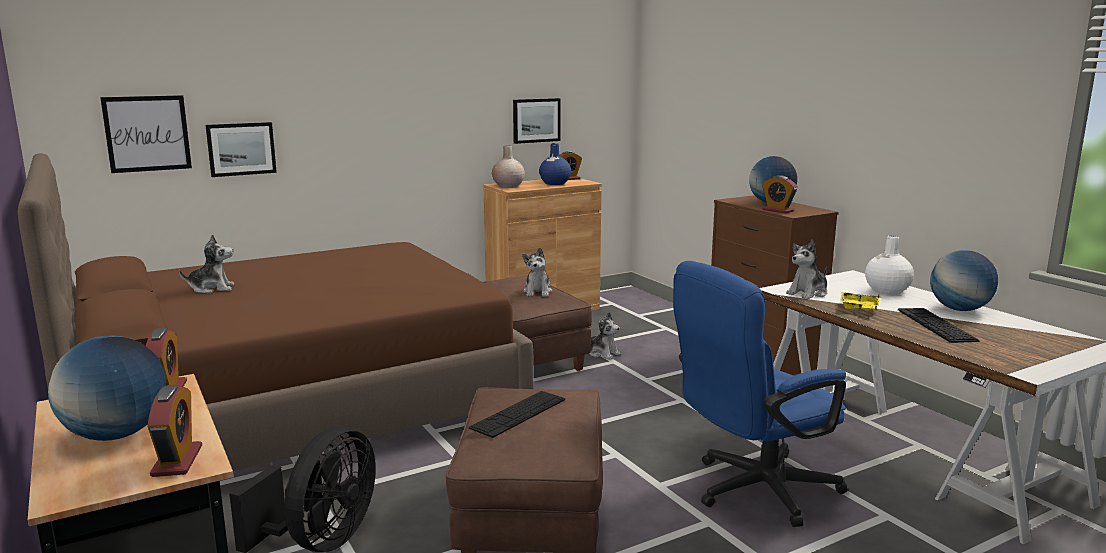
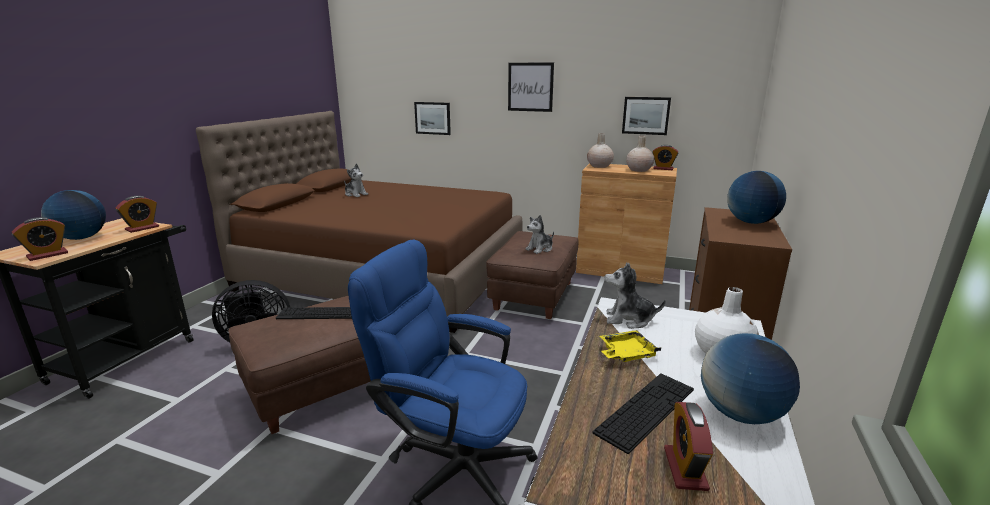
camera: 50 degrees right, 5 degrees up
(147, 133) = (388, 104): picture -> picture (530, 87)
(554, 183) = (638, 170): blue vase -> beige vase
(603, 353) = (590, 315): plush toy -> none
(777, 210) = (723, 230): alarm clock -> alarm clock (685, 469)

